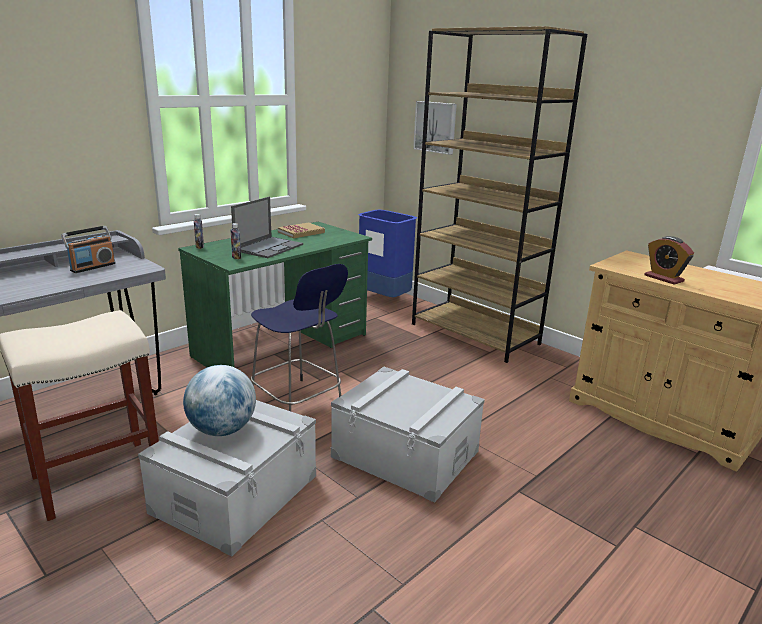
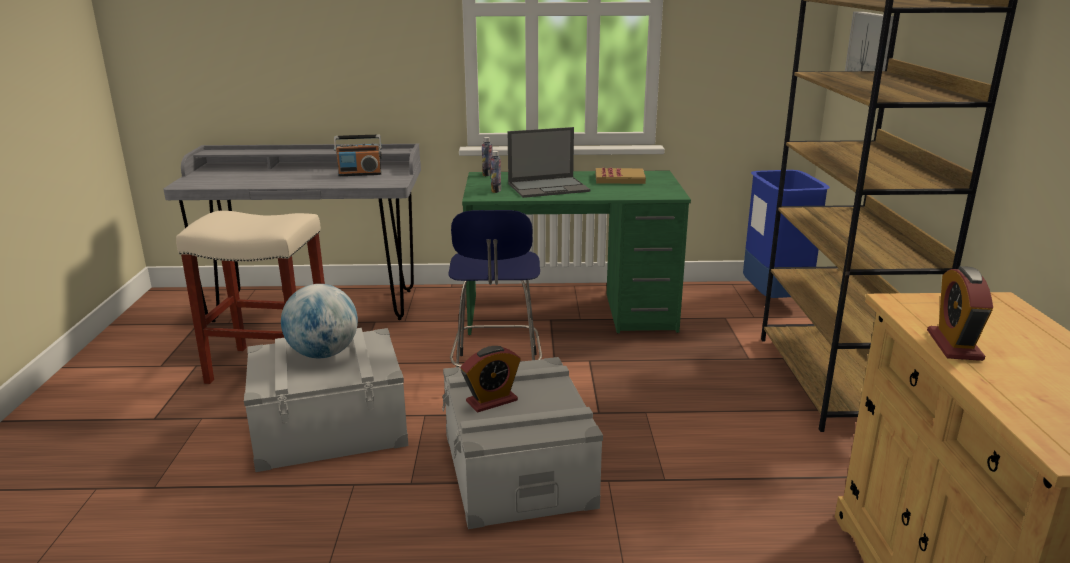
camera: 45 degrees right, 0 degrees up
(398, 408) = (492, 401): none -> alarm clock

